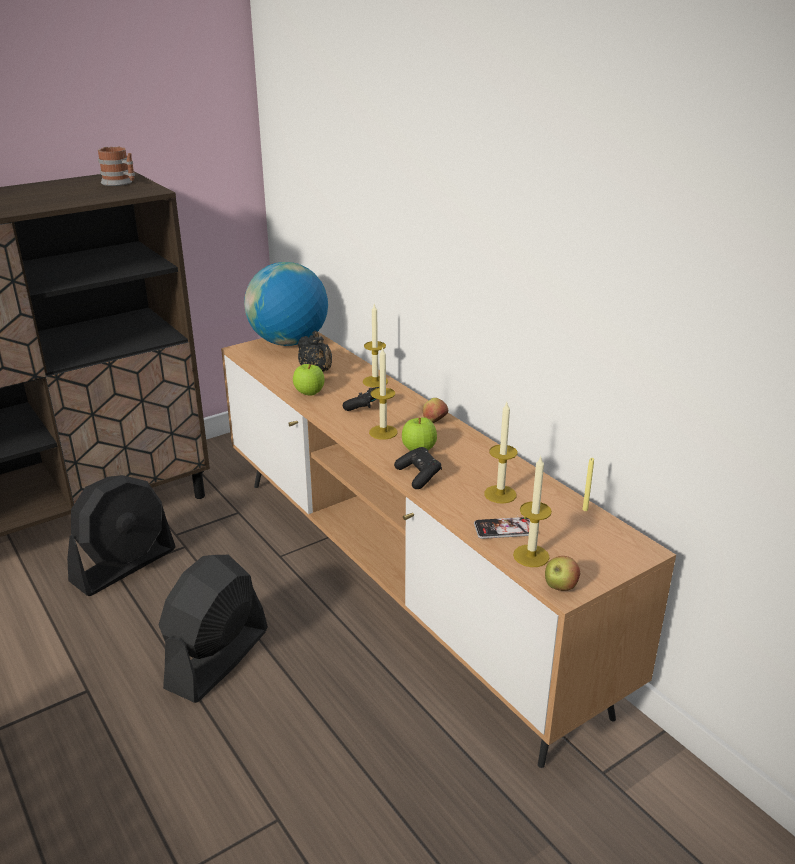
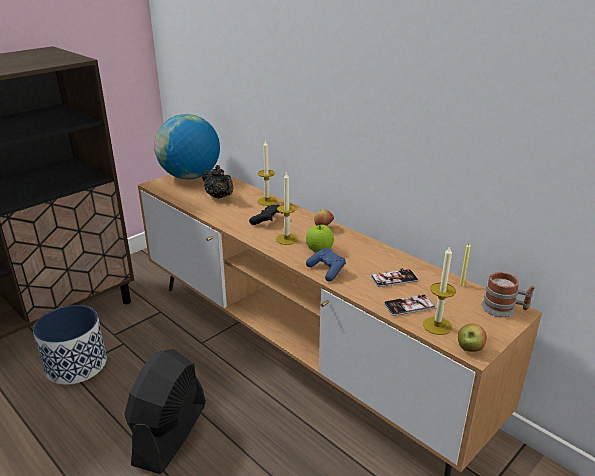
camera: 10 degrees left, 0 degrees up
(120, 183) = (48, 55): mug -> mug (504, 309)
(124, 565) = (76, 364): black fan -> planter
(309, 393) = (219, 214): apple -> none
(419, 476) = (327, 270): black game controller -> blue game controller
(500, 494) = (394, 279): candle -> phone

